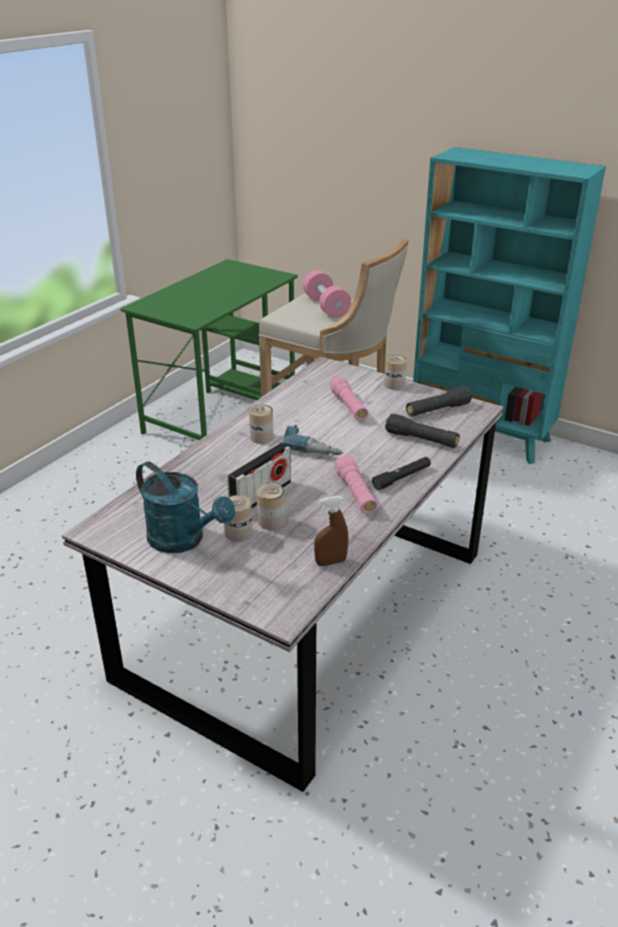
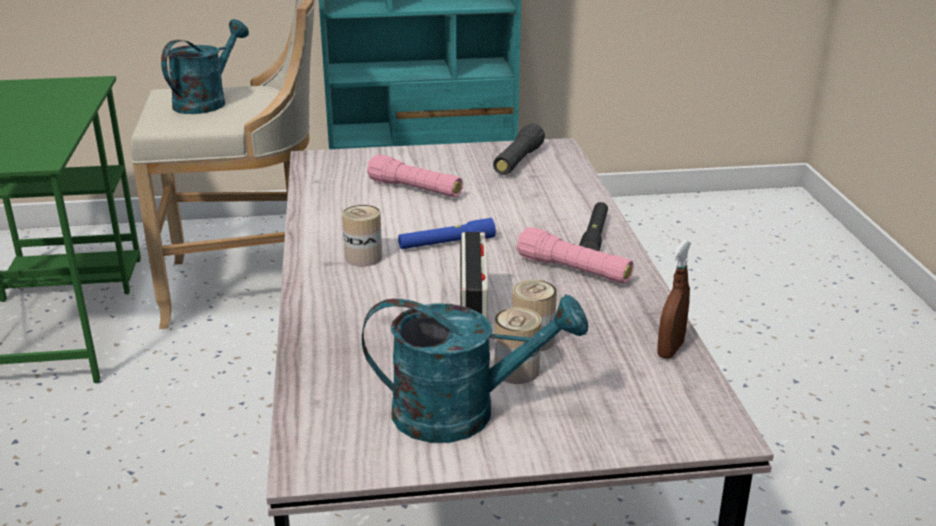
camera: 40 degrees left, 5 degrees down
(314, 447) = (446, 243): power drill -> blue flashlight
(326, 307) = (206, 102): pink dumbbell -> turquoise watering can
(394, 384) = (430, 152): can -> none
(421, 440) = (550, 194): black flashlight -> none

